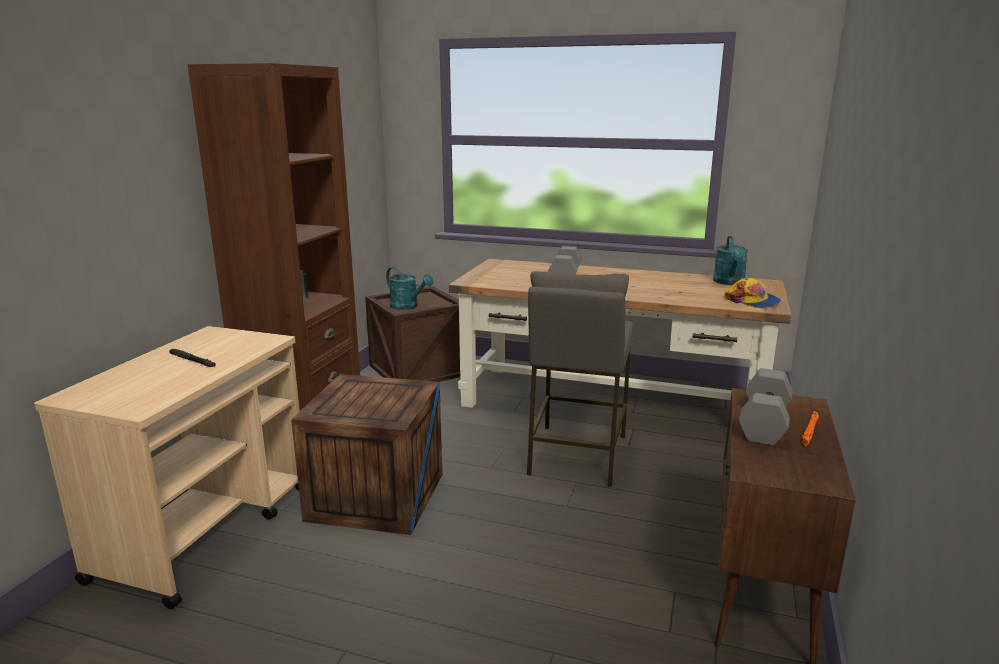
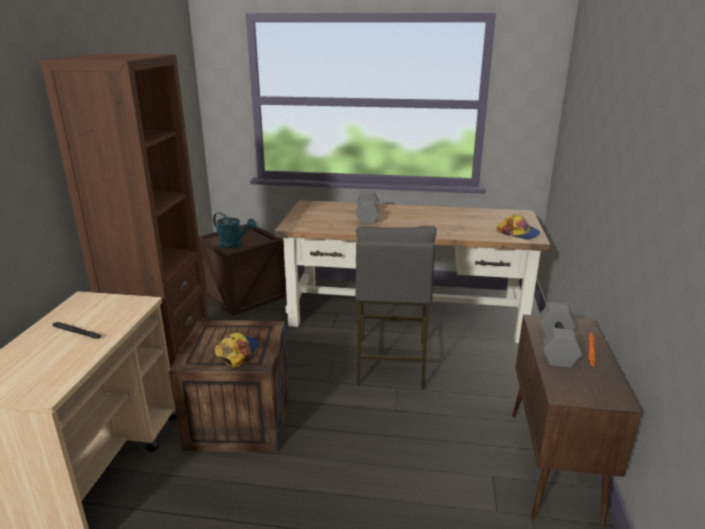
camera: 10 degrees left, 5 degrees up
(373, 407) = (237, 352): none -> cap
(729, 283) = (495, 215): turquoise watering can -> none

